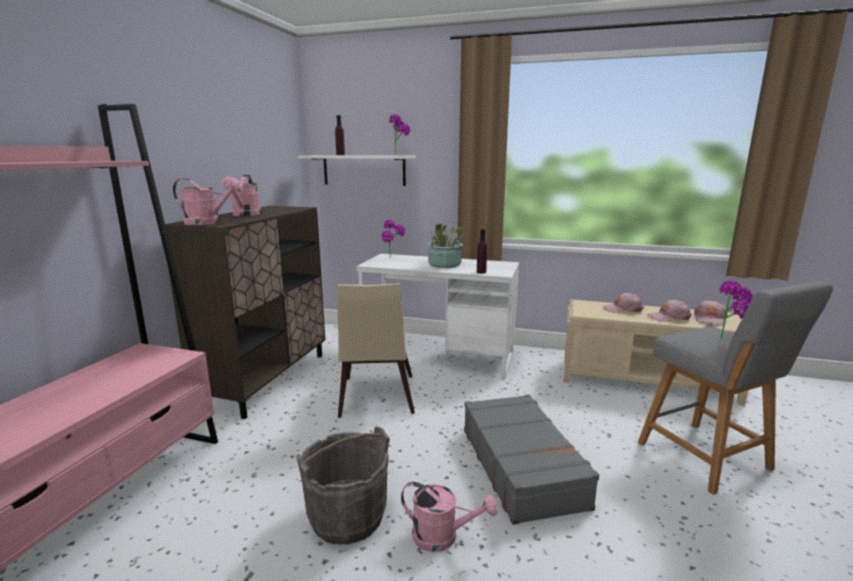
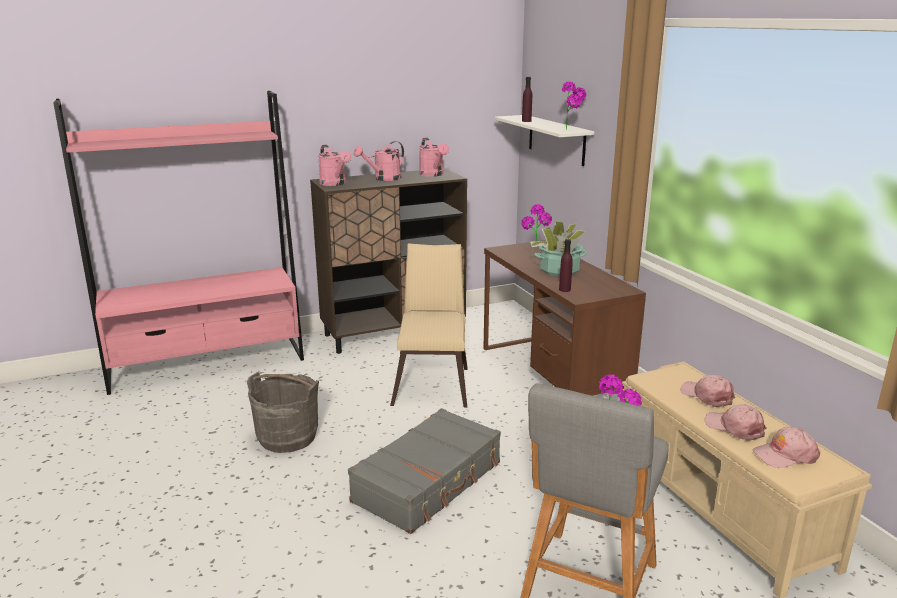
camera: 50 degrees right, 5 degrees up
(376, 399) = (433, 383): beige chair -> beige chair turned 135 degrees clockwise
(439, 356) = (551, 376): white desk -> brown desk
(443, 537) = (307, 479): pink watering can -> pink watering can (433, 175)

